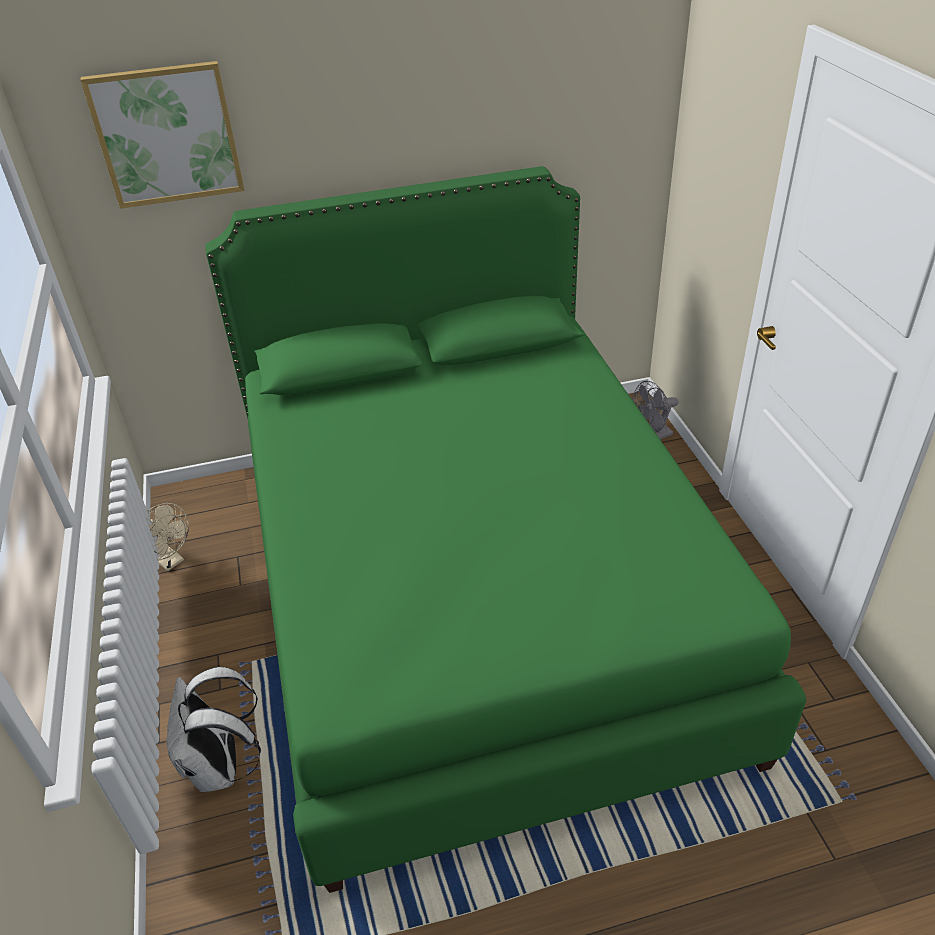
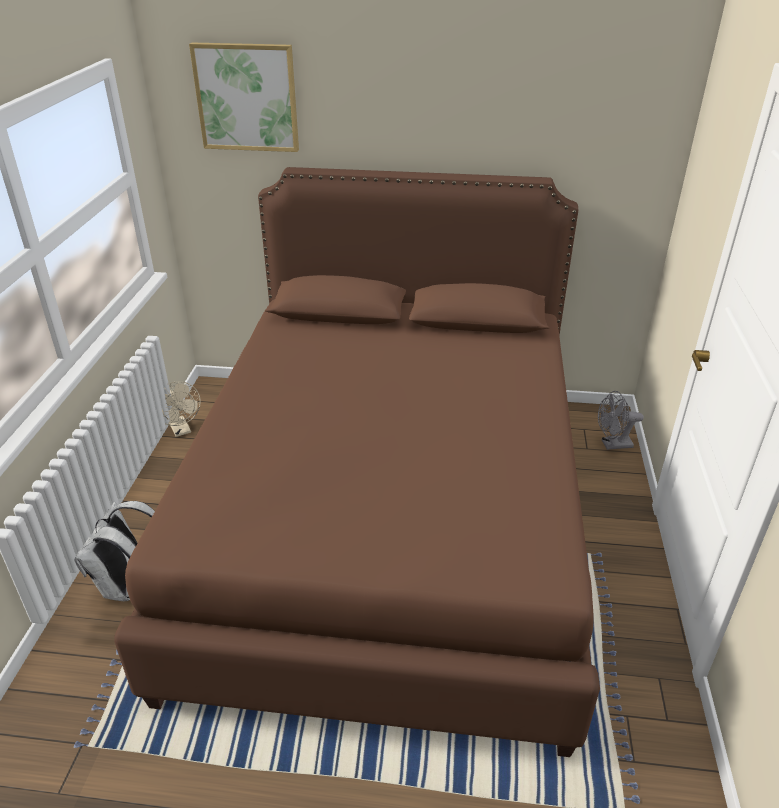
camera: 20 degrees right, 5 degrees down
(473, 594) = (389, 523): green bed -> brown bed

